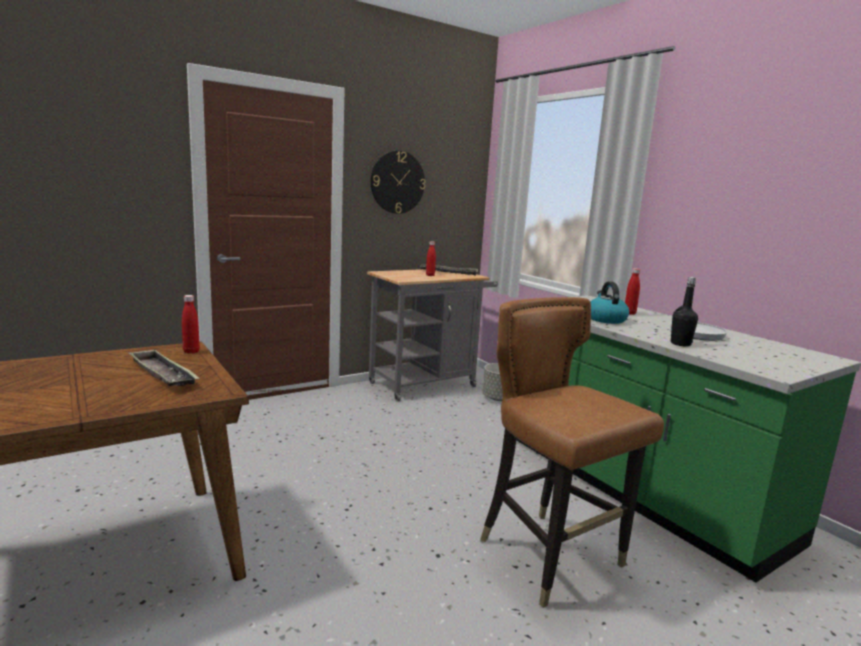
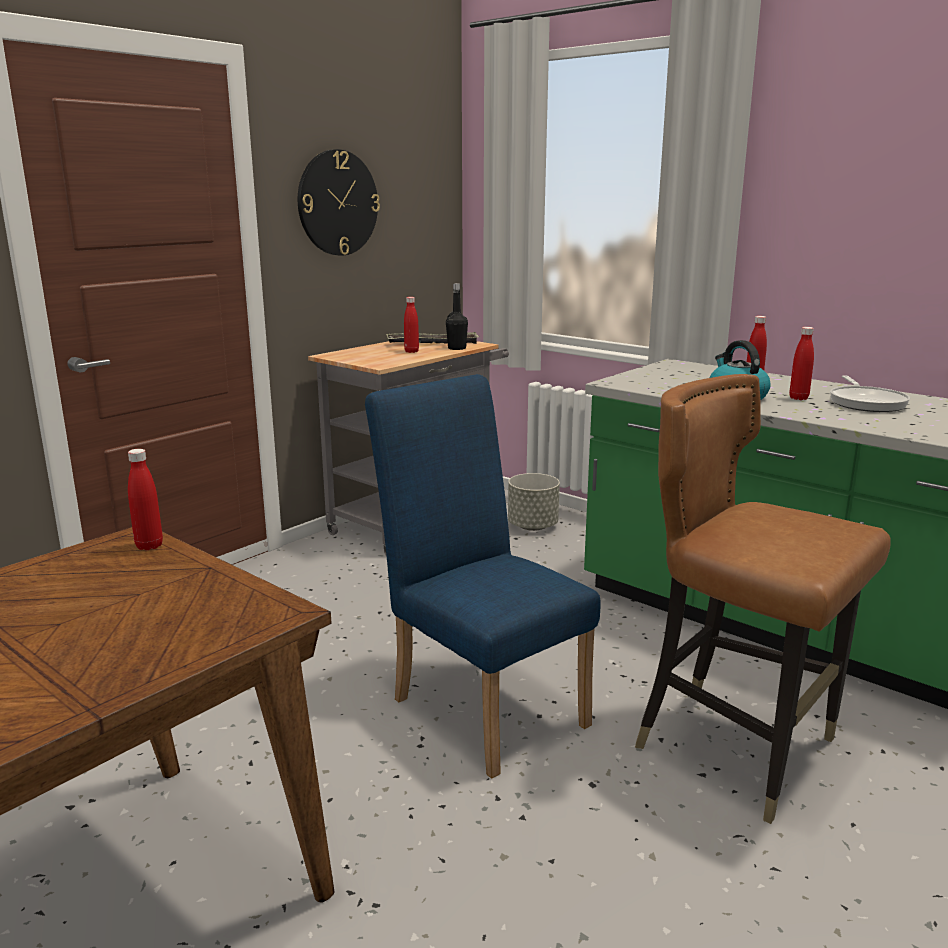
camera: 15 degrees left, 5 degrees up
(162, 374) = (144, 597): tray -> none
(399, 494) = (482, 703): none -> blue chair
(649, 325) = (798, 398): none -> red bottle
(680, 344) = (866, 422): black bottle -> black bottle (457, 348)

